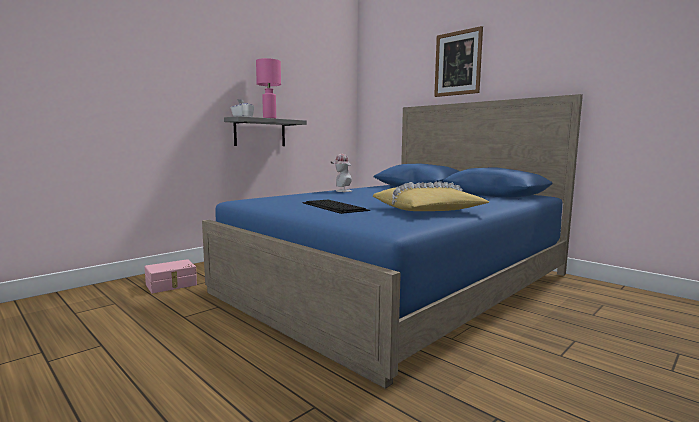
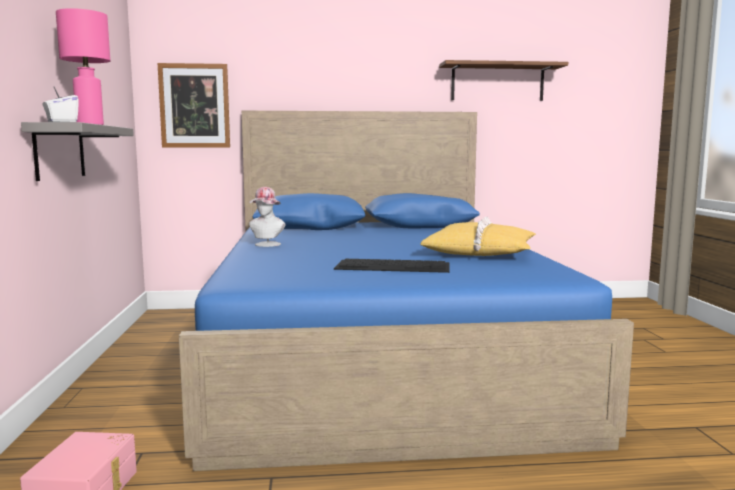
camera: 50 degrees left, 0 degrees up
(458, 63) = (323, 57): picture -> picture (194, 106)
(612, 63) = (497, 82): none -> shelf

